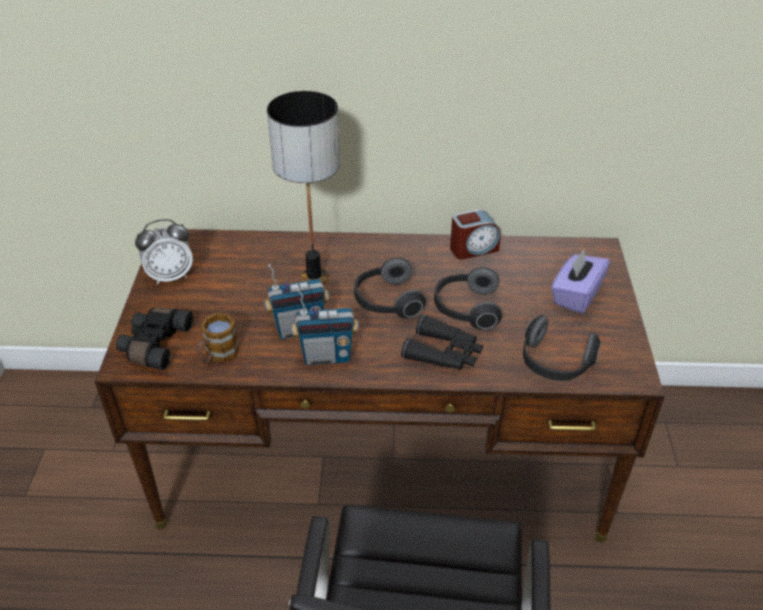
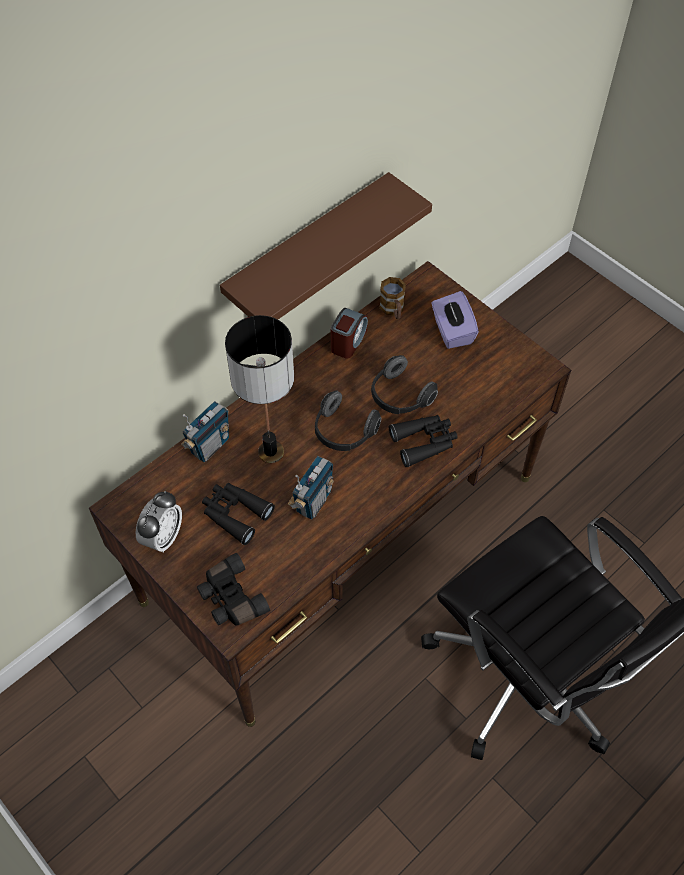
camera: 45 degrees left, 15 degrees up
(217, 355) = (285, 567): mug -> mug (393, 310)
(235, 296) = (235, 514): none -> black binoculars
(326, 356) = (356, 506): radio -> radio (209, 446)
(457, 114) = (308, 252): none -> brown shelf
(554, 364) = (494, 396): headphones -> none

